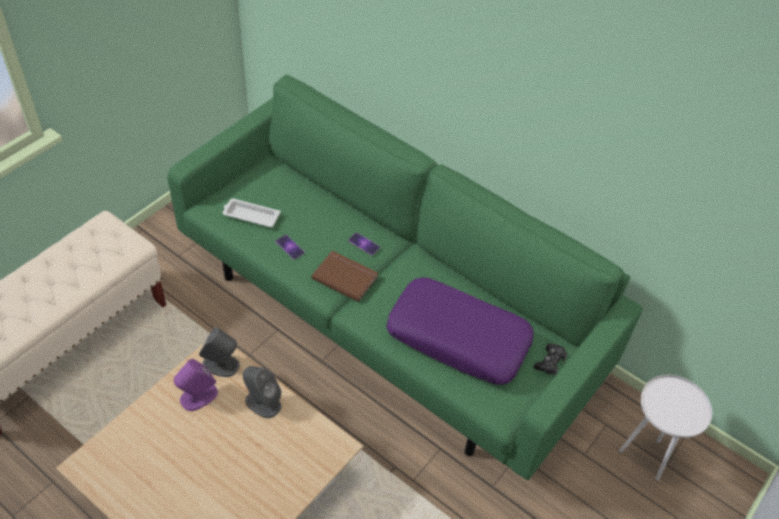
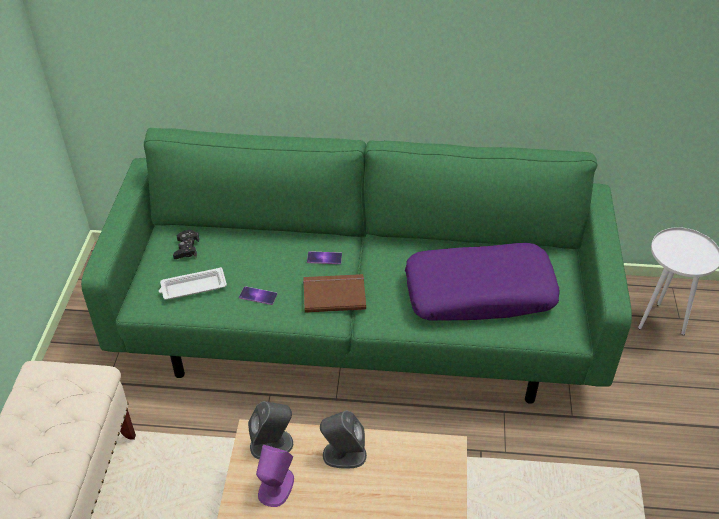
camera: 30 degrees left, 5 degrees down
(550, 362) = (567, 271): black game controller -> black game controller (186, 248)

